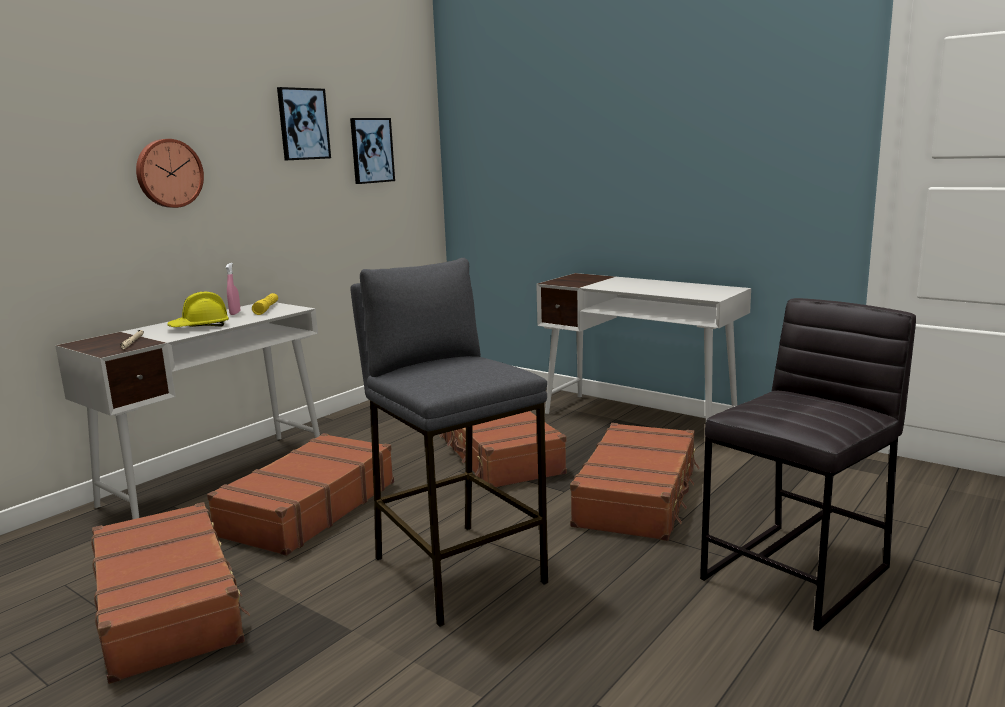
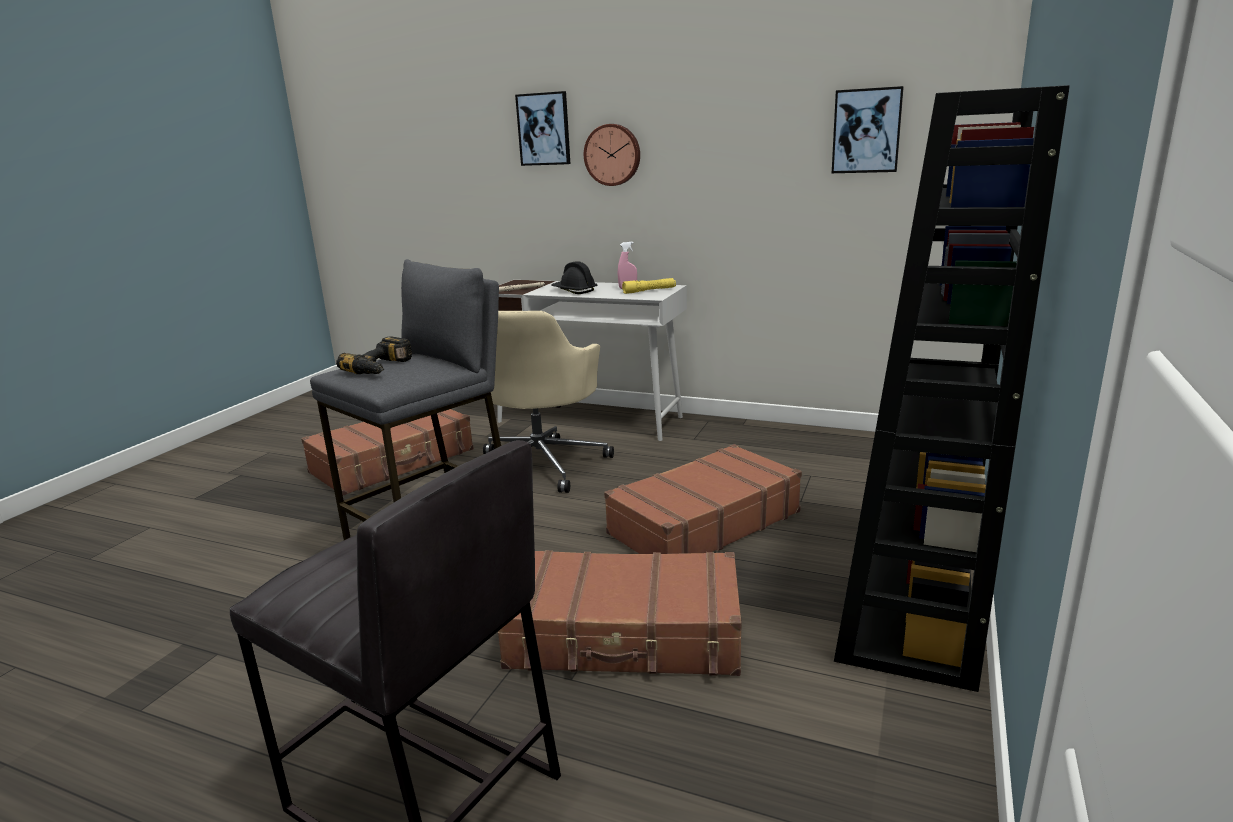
camera: 75 degrees right, 5 degrees up
(200, 327) = (574, 290): yellow hard hat -> black hard hat
(303, 124) = (764, 102): picture -> picture (544, 129)
(308, 508) = (542, 464): brown suitcase -> beige office chair
(453, 372) = (383, 367): none -> power drill
(639, 420) = (912, 607): white desk -> black bookcase

